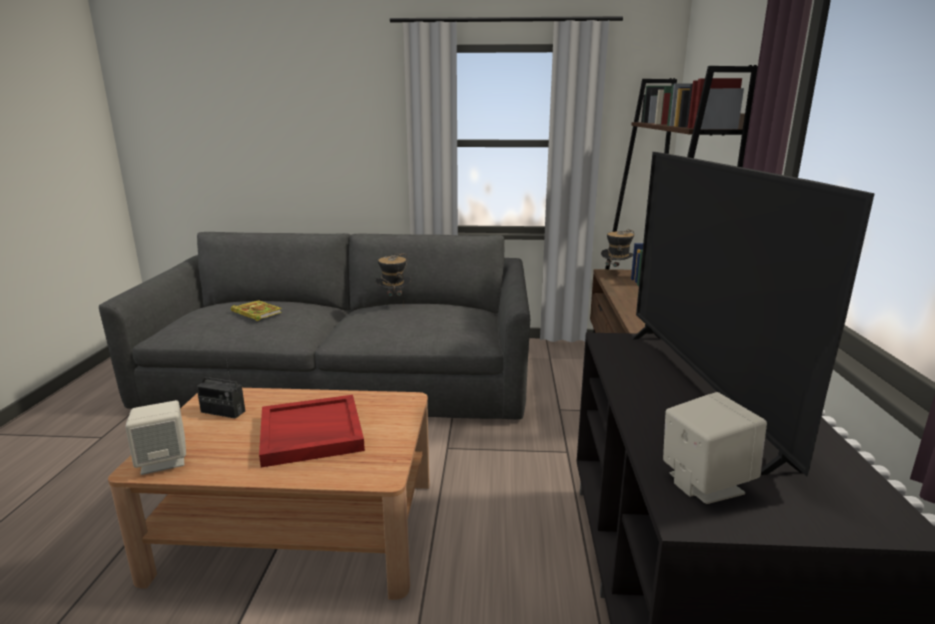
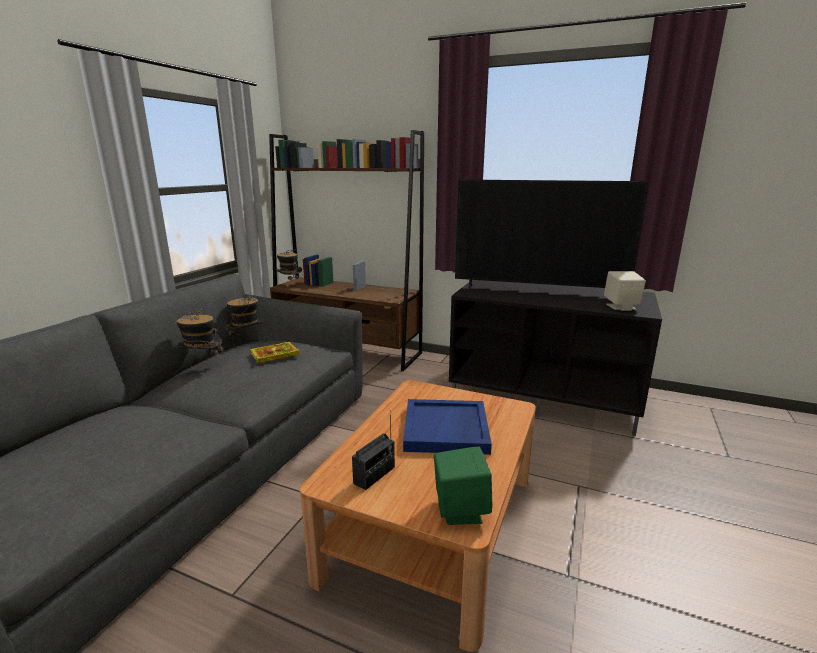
camera: 70 degrees left, 0 degrees up
(163, 461) = (460, 510): beige speaker -> green speaker
(256, 313) = (100, 444): book -> book (273, 355)
(310, 434) = (446, 430): red tray -> blue tray
(464, 303) = (247, 340): none -> hat

